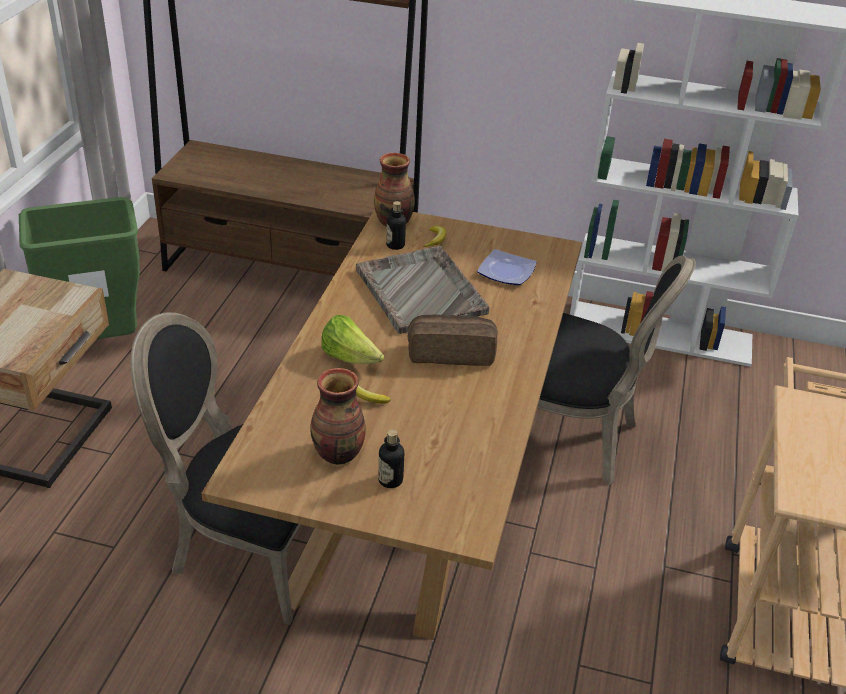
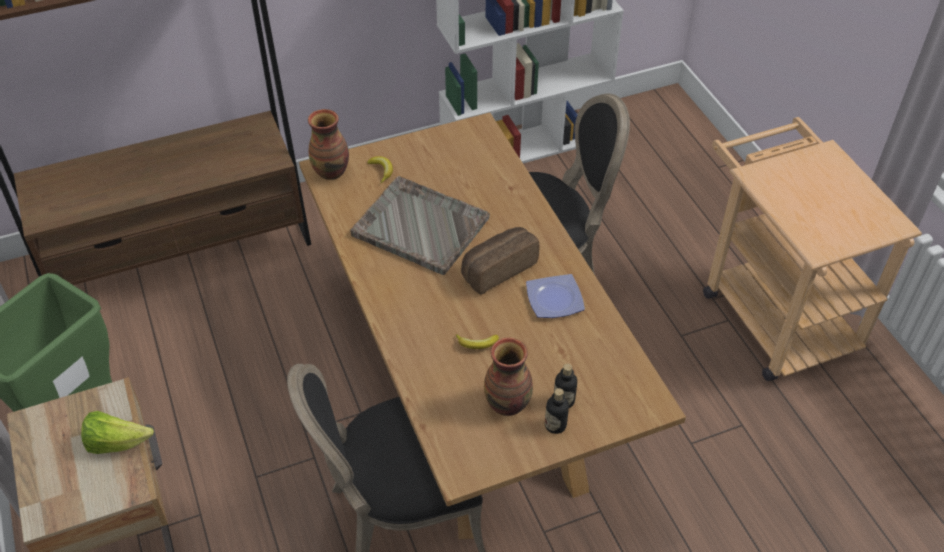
camera: 35 degrees left, 10 degrees up
(350, 358) = (430, 318): lettuce -> lettuce (117, 443)
(395, 245) = (356, 193): bottle -> bottle (555, 425)
(505, 271) = (463, 172): plate -> plate (554, 300)

